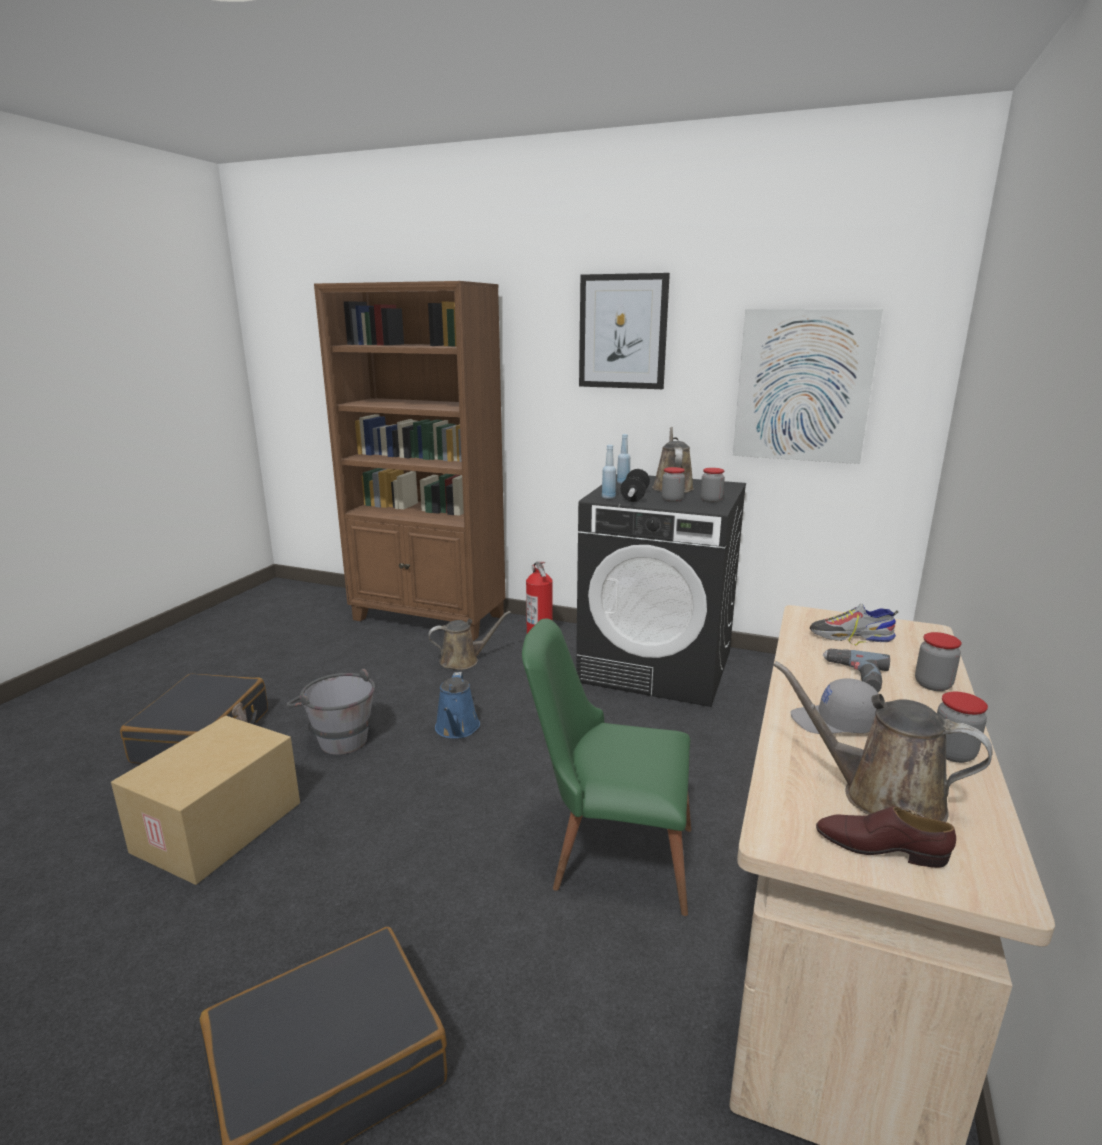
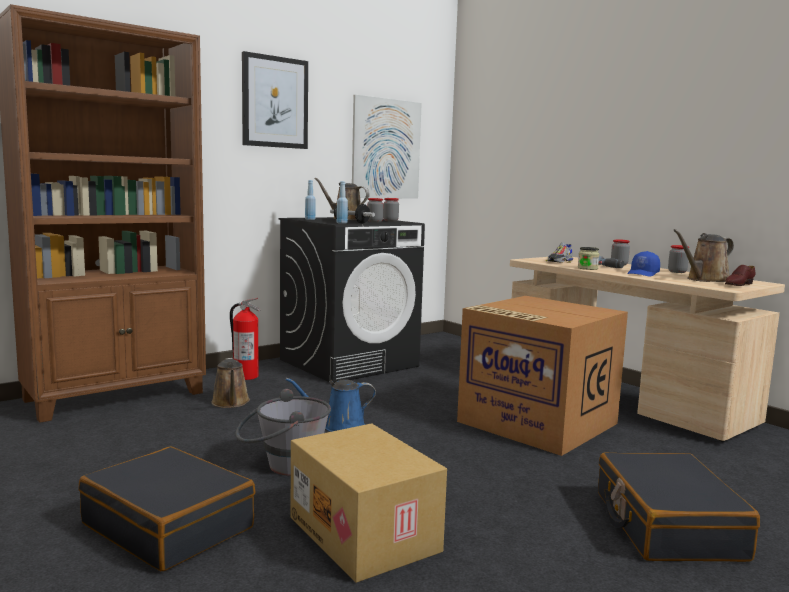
camera: 60 degrees left, 10 degrees down
(457, 729) = (339, 426): blue watering can -> blue watering can turned 135 degrees clockwise
(463, 660) = (231, 403): brown watering can -> brown watering can turned 150 degrees clockwise
(608, 854) = (535, 422): green chair -> cardboard box
(802, 668) = (587, 268): none -> jar
(834, 722) = (643, 274): grey cap -> blue cap

